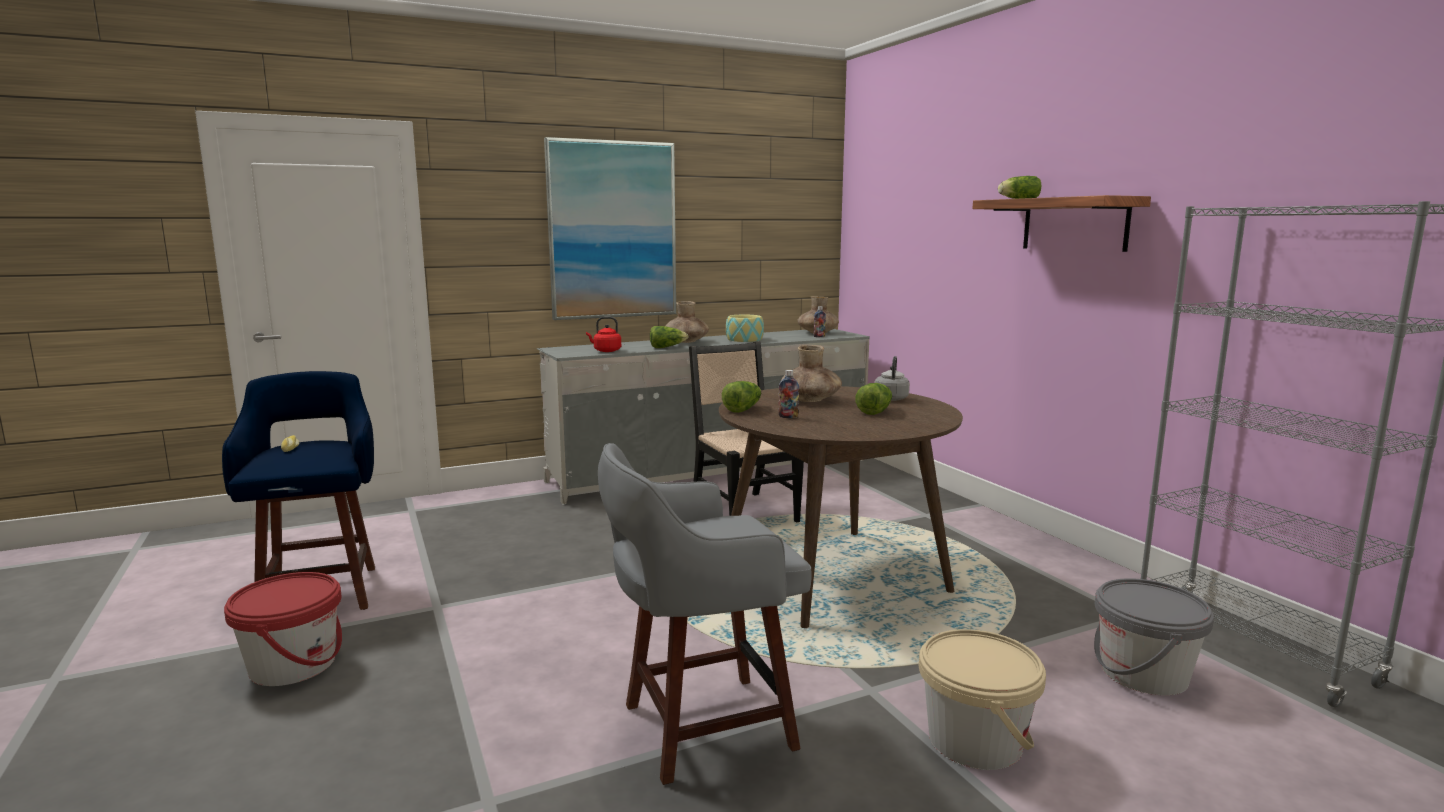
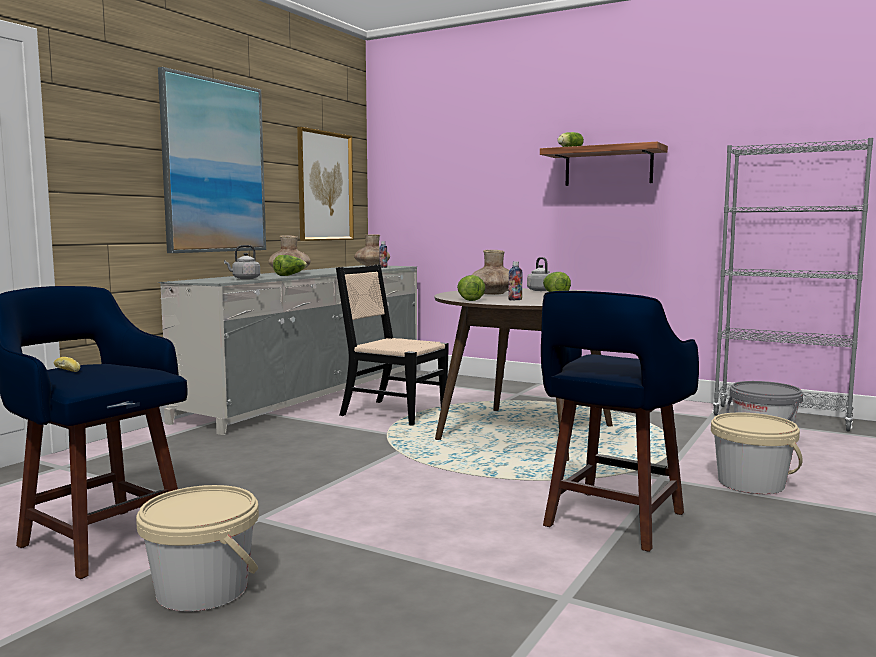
camera: 35 degrees left, 5 degrees down
(293, 665) = (202, 589): red bucket -> beige bucket
(605, 351) = (244, 278): red kettle -> grey kettle
(700, 728) = (611, 522): grey stool -> blue stool
(744, 339) = (332, 270): bowl -> none
(769, 240) = (325, 186): none -> picture

